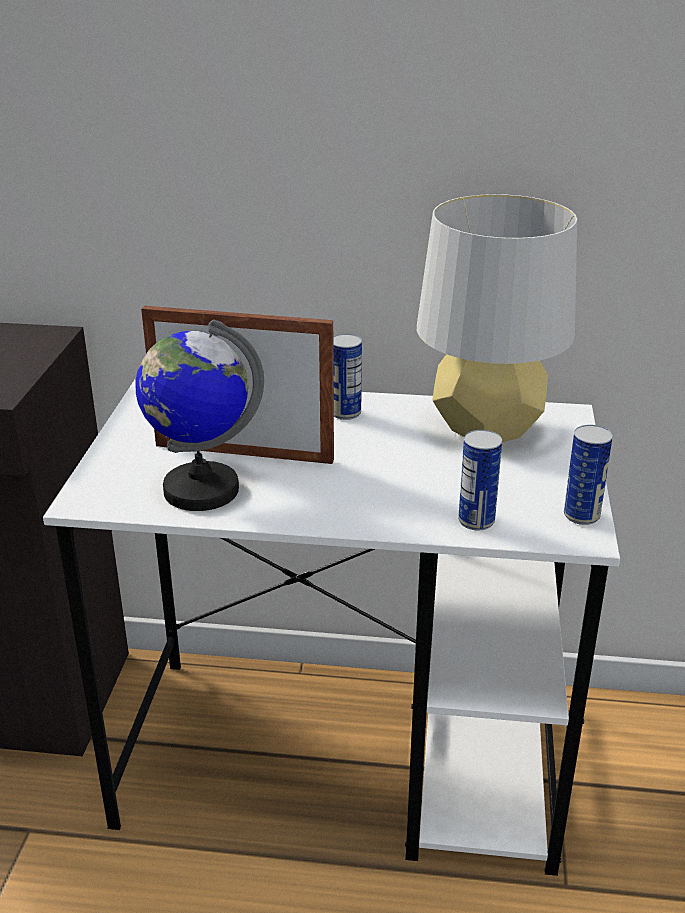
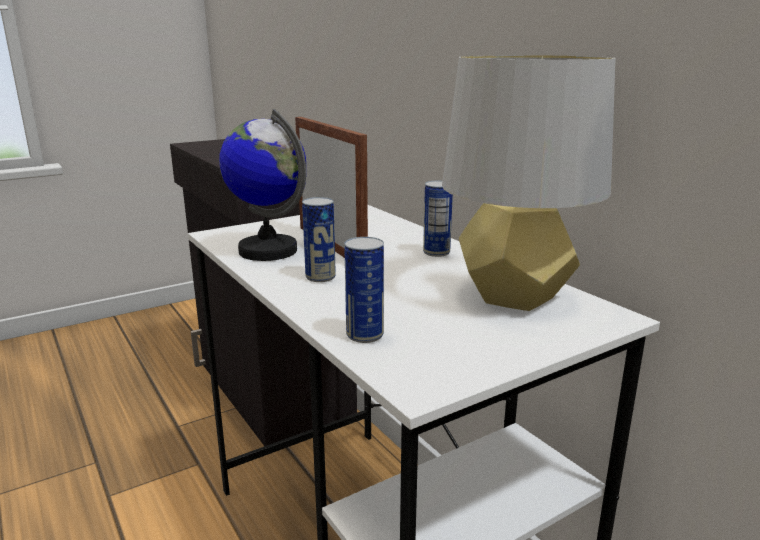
camera: 50 degrees right, 10 degrees down
(581, 515) = (452, 375): can -> can (320, 277)

